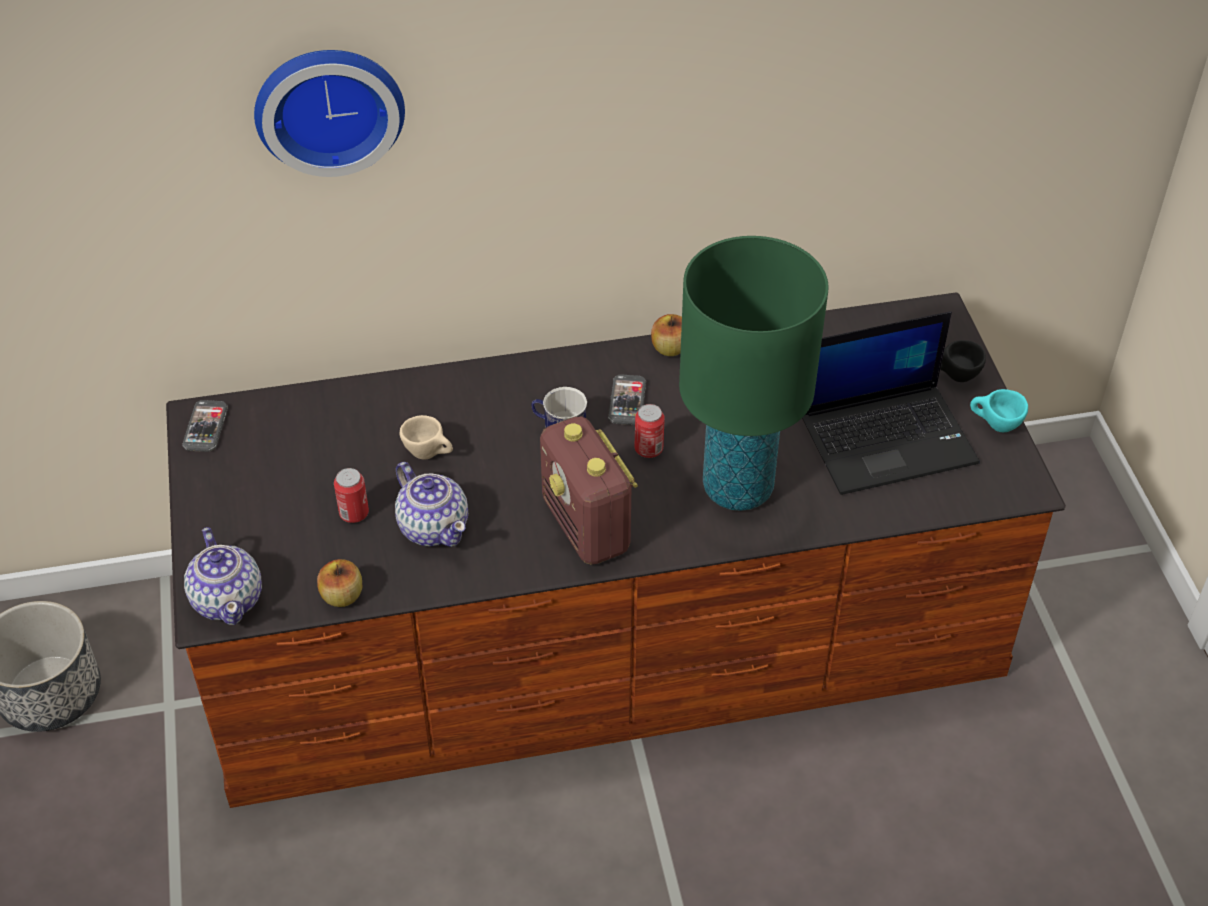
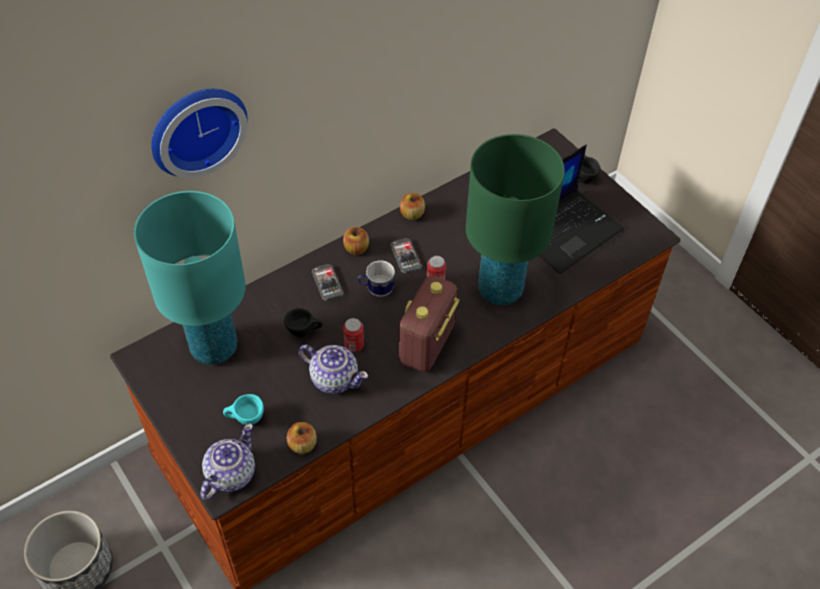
camera: 25 degrees left, 5 degrees up
(205, 427) = (147, 364): phone -> phone (327, 283)
(228, 599) = (230, 474): teapot -> teapot turned 105 degrees counterclockwise
(300, 436) = (214, 348): none -> turquoise table lamp
(354, 513) = (279, 387): can -> can (354, 345)
(429, 454) = (304, 331): beige cup -> black cup
(564, 369) = (356, 248): none -> apple
(587, 527) = (427, 345): radio -> radio turned 75 degrees clockwise
(994, 426) = (618, 203): turquoise cup -> turquoise cup (245, 420)

